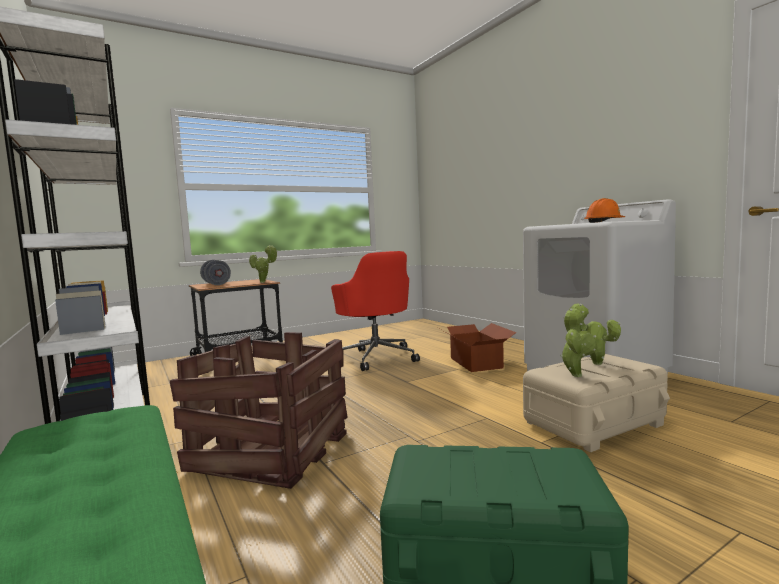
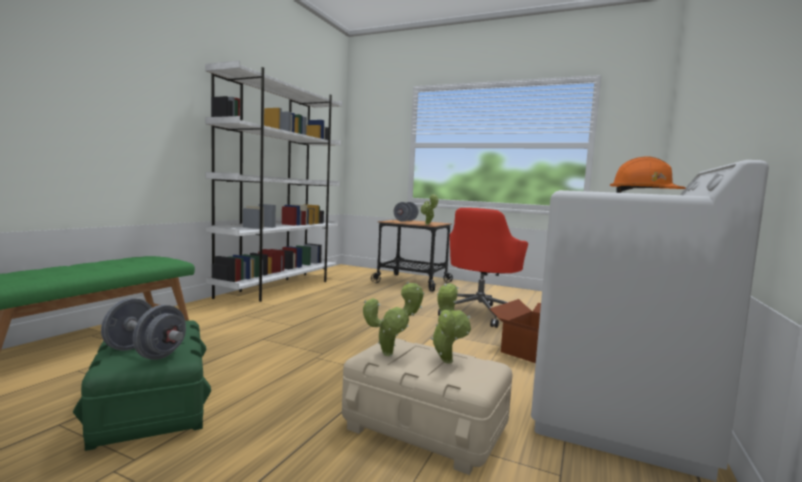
camera: 55 degrees right, 0 degrees up
(272, 450) = (272, 324): crate -> none
(541, 474) = (145, 353): none -> grey dumbbell

